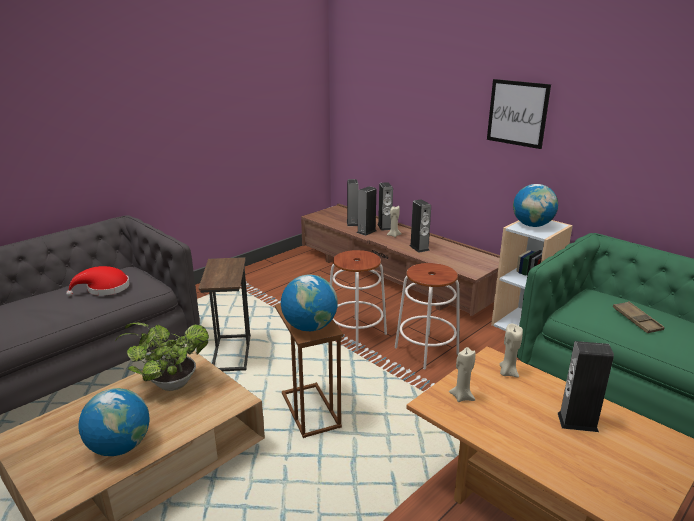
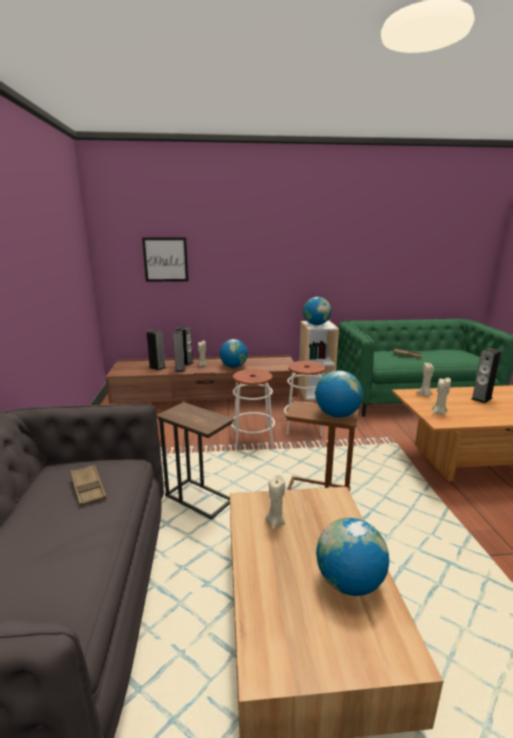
camera: 50 degrees left, 5 degrees down
(104, 289) = (88, 488): red hat -> brown tray
(169, 384) = (275, 522): potted plant -> beige candle
(419, 248) = (234, 366): speaker -> globe
(517, 113) = (282, 255): picture -> picture (165, 259)

